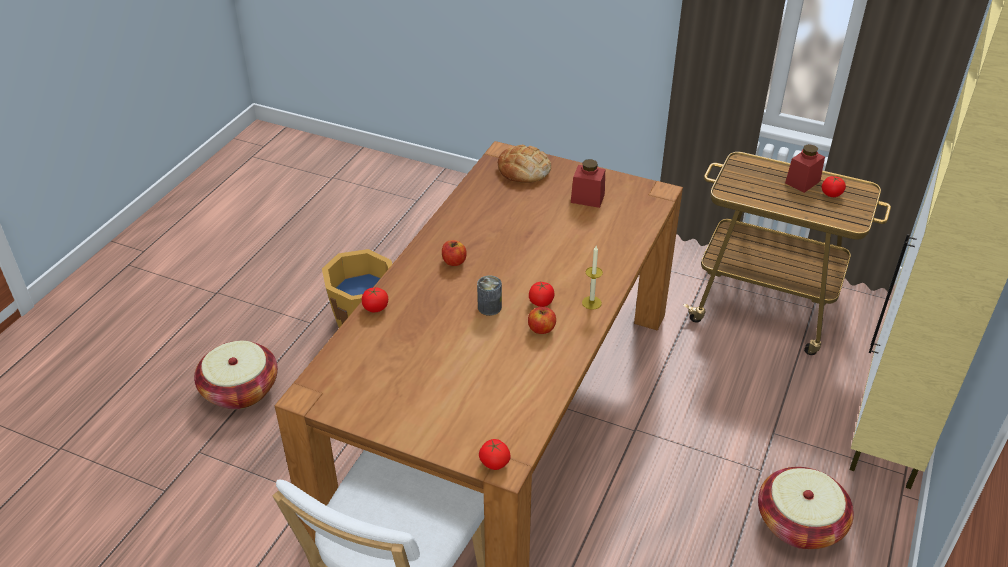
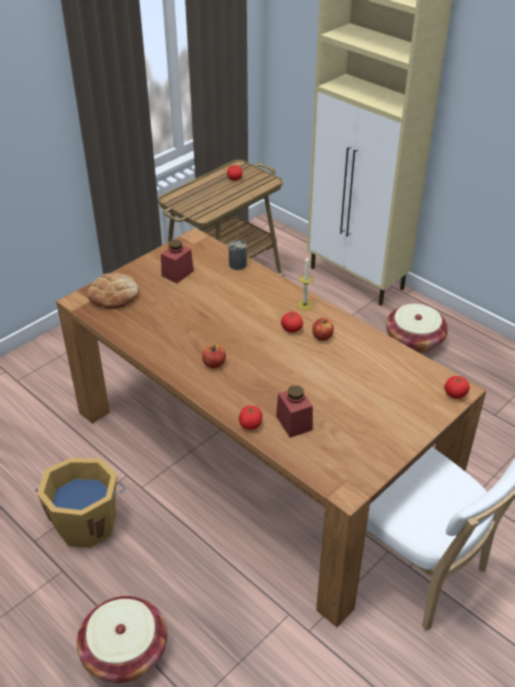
camera: 70 degrees left, 0 degrees up
(489, 307) = (284, 357): can -> can (237, 264)
(802, 182) = (213, 184): red jar -> red jar (294, 423)

